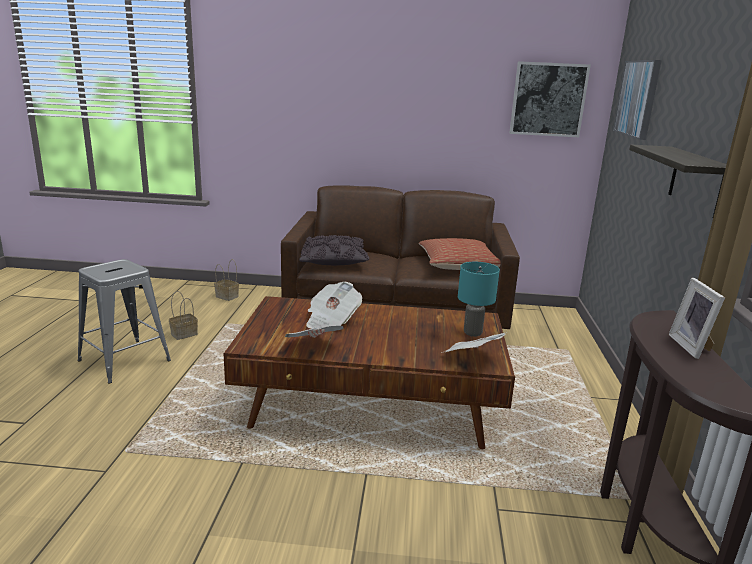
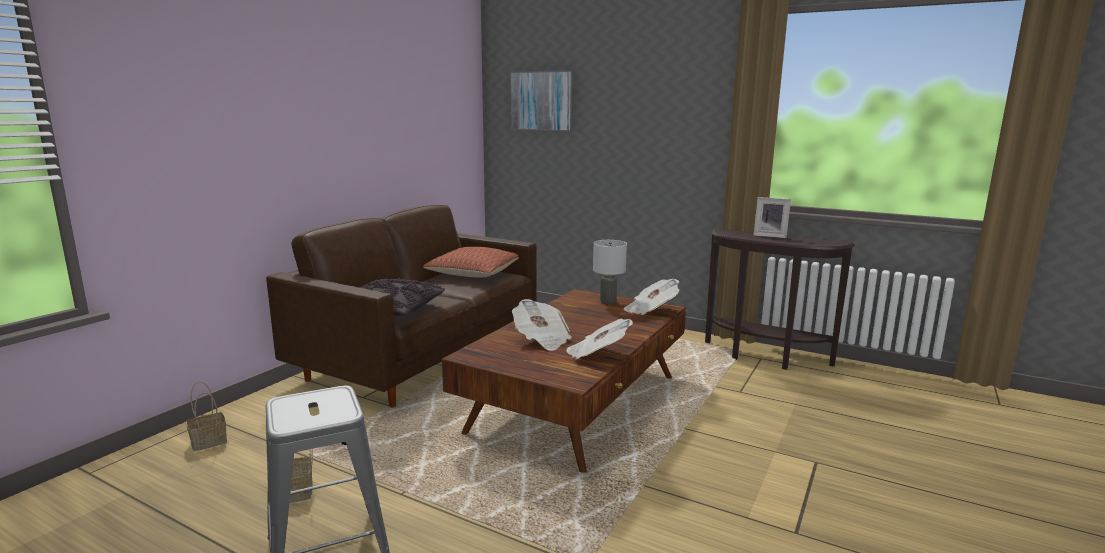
camera: 65 degrees left, 5 degrees down
(472, 333) = (609, 302): turquoise table lamp -> white table lamp
(548, 99) = (449, 107): picture -> none
(696, 181) = (668, 149): shelf -> none

